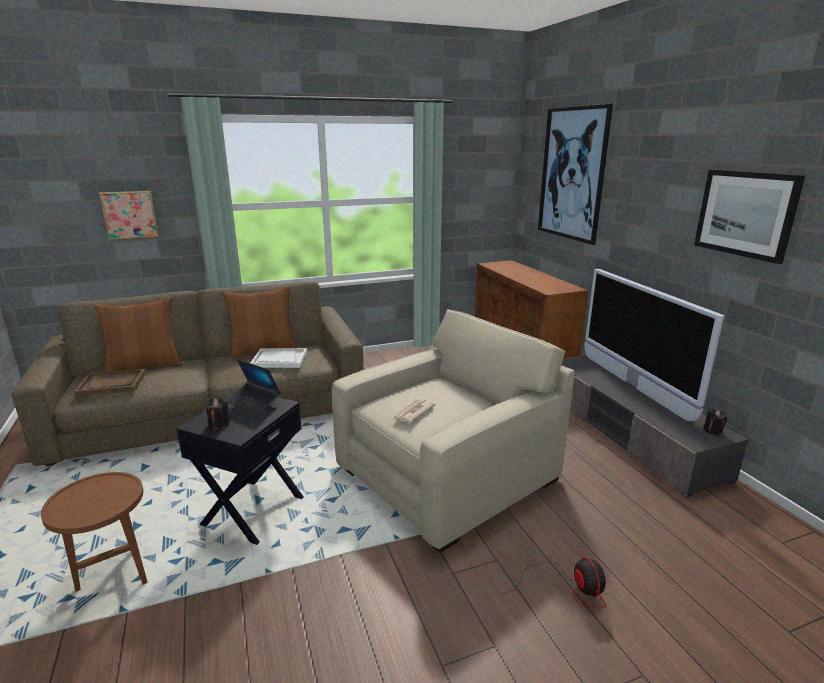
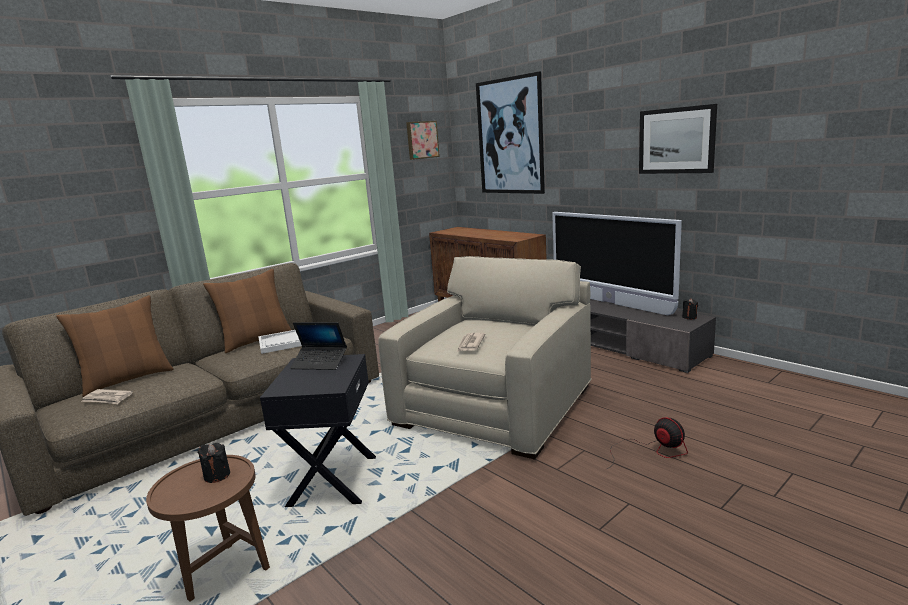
camera: 20 degrees left, 5 degrees down
(112, 384) = (107, 399): brown tray -> newspaper
(130, 214) = (70, 214): picture -> picture (422, 140)
(219, 424) = (303, 384): black candle -> black candle (217, 475)

